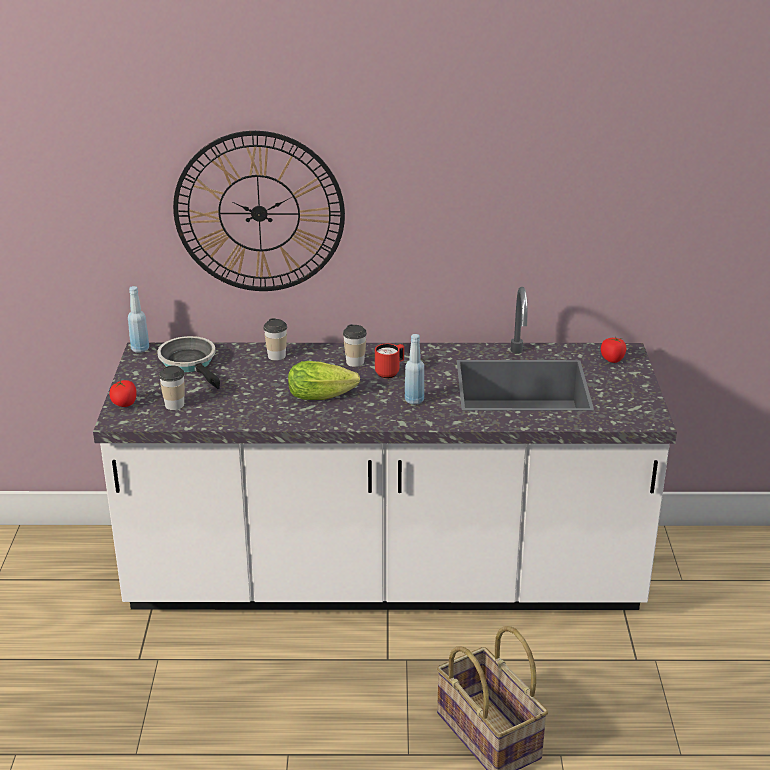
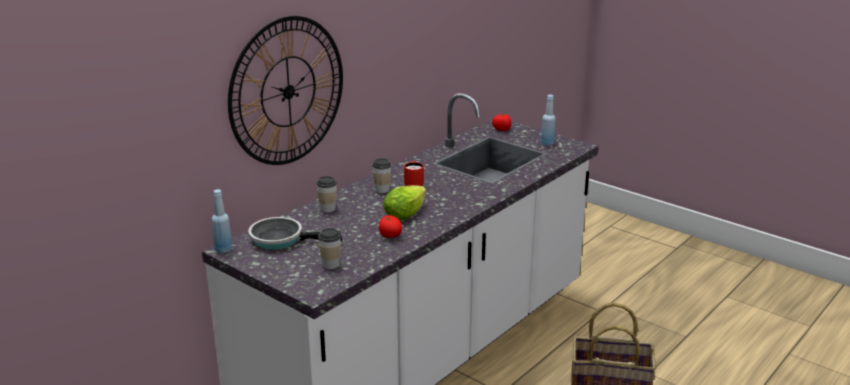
camera: 50 degrees left, 5 degrees down
(124, 404) = (295, 282): tomato -> tomato (390, 236)
(414, 400) = (459, 191): blue bottle -> blue bottle (547, 144)

